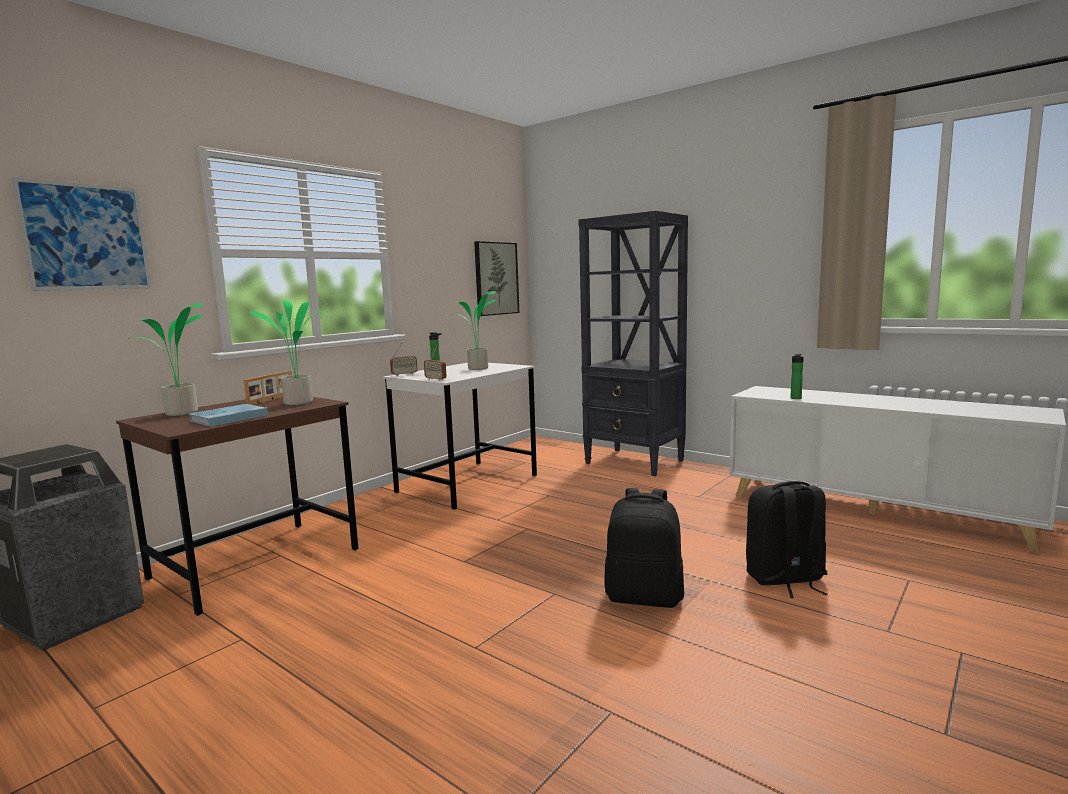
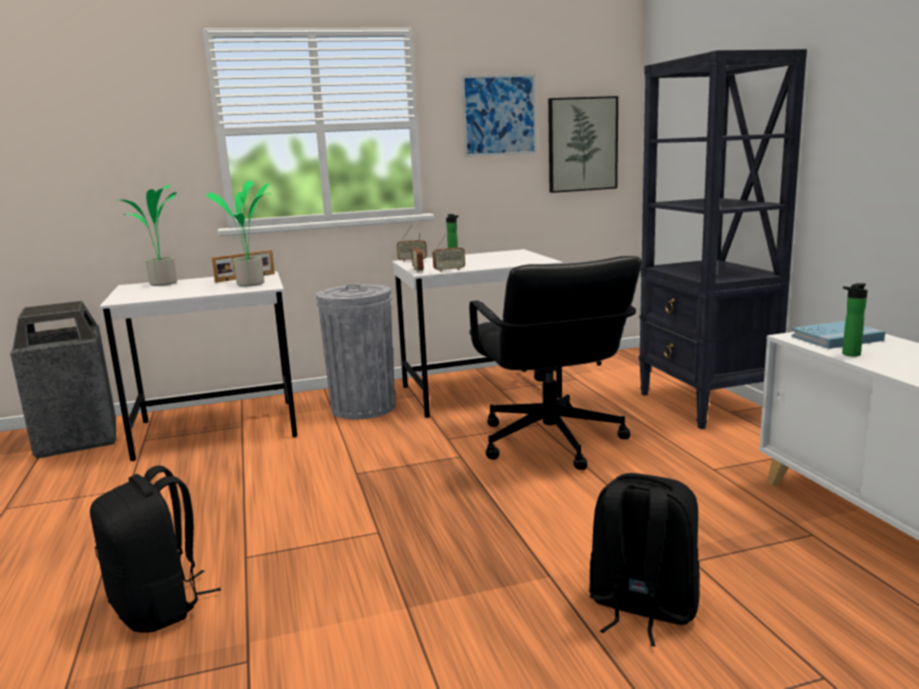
camera: 35 degrees right, 5 degrees up
(86, 237) = (106, 124): picture -> picture (499, 115)
(229, 418) = (172, 294): blue book -> blue book (836, 338)
(256, 563) = (218, 429): brown desk -> white desk
(383, 514) = (363, 407): none -> grey trash can
(463, 377) = (449, 270): none -> radio
(478, 369) = (496, 260): potted plant -> none
(576, 504) = (550, 442): none -> black office chair
(644, 597) = (451, 567): black backpack -> black backpack (159, 607)

